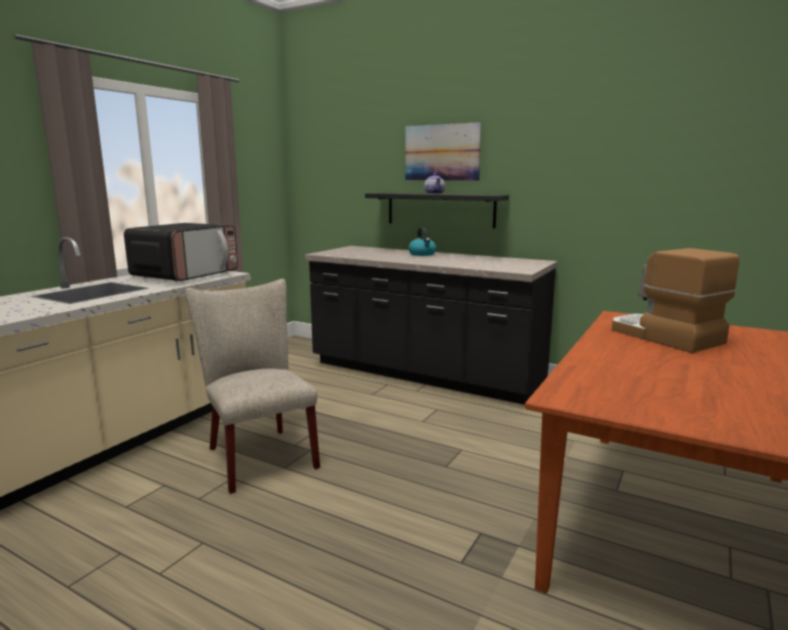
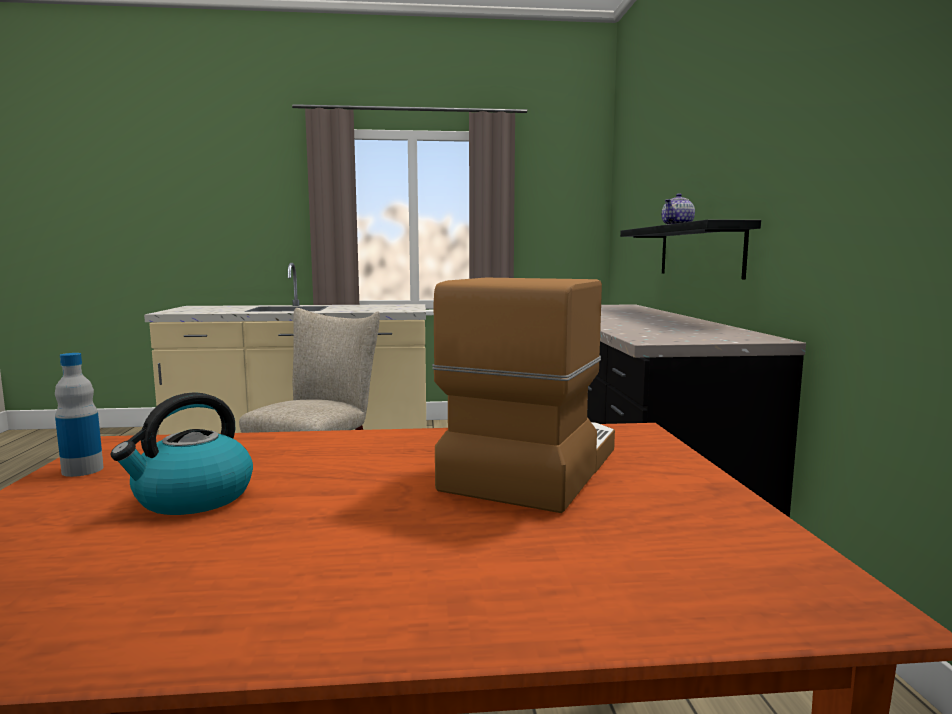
camera: 55 degrees right, 5 degrees down
(186, 274) = (385, 308): microwave -> none
(422, 254) = (652, 316): kettle -> kettle (193, 498)
(442, 152) = (705, 162): picture -> none
(617, 407) = (82, 470): none -> bottle

